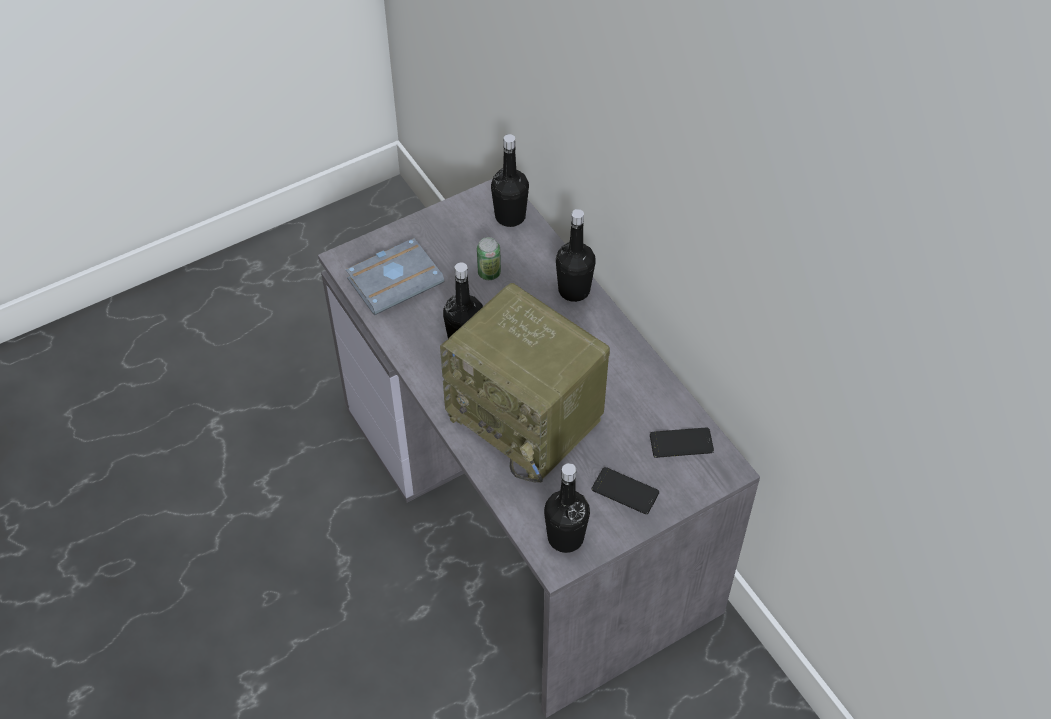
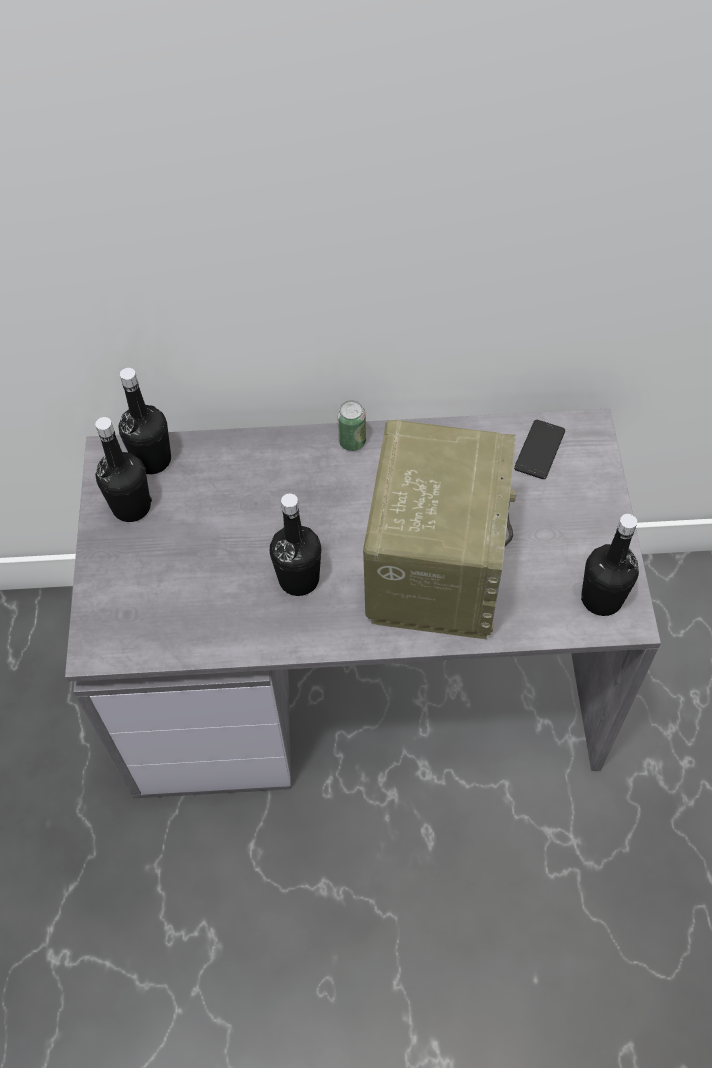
camera: 60 degrees left, 5 degrees up
(395, 279) = (162, 609): grey book -> none
(489, 273) = (218, 514): can -> can (352, 441)
(528, 418) = (435, 565): radio -> radio turned 60 degrees counterclockwise
(574, 290) = (294, 449): black bottle -> black bottle (131, 507)
(625, 491) = (571, 522): phone -> none

